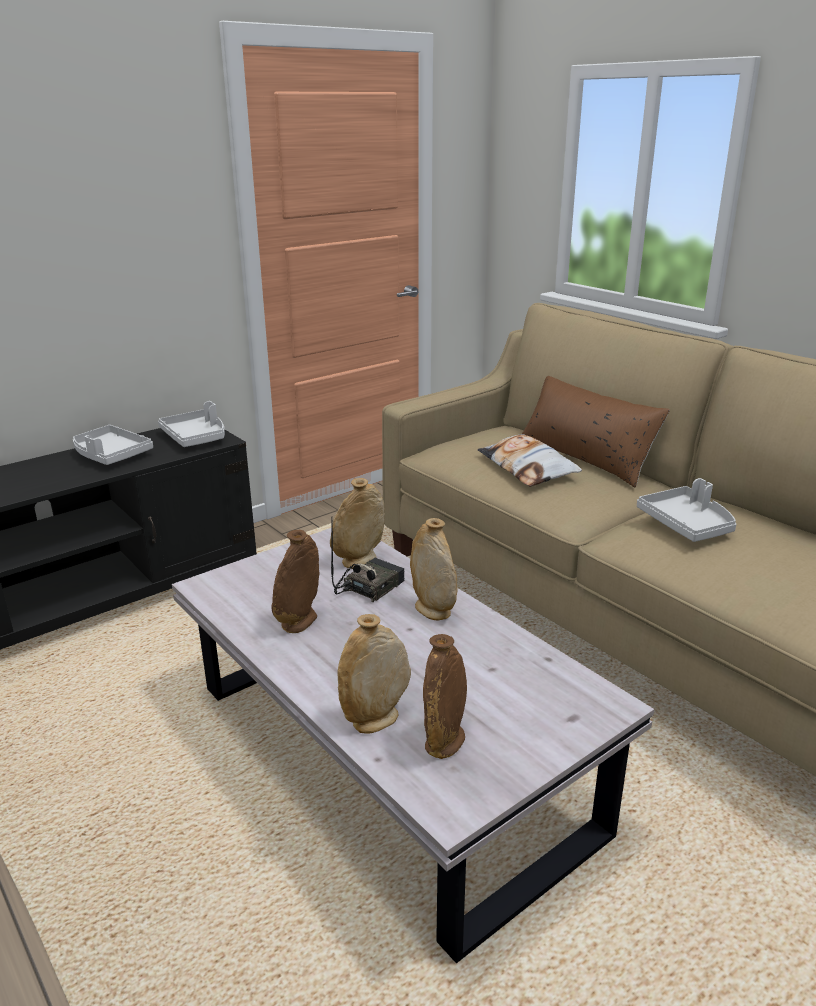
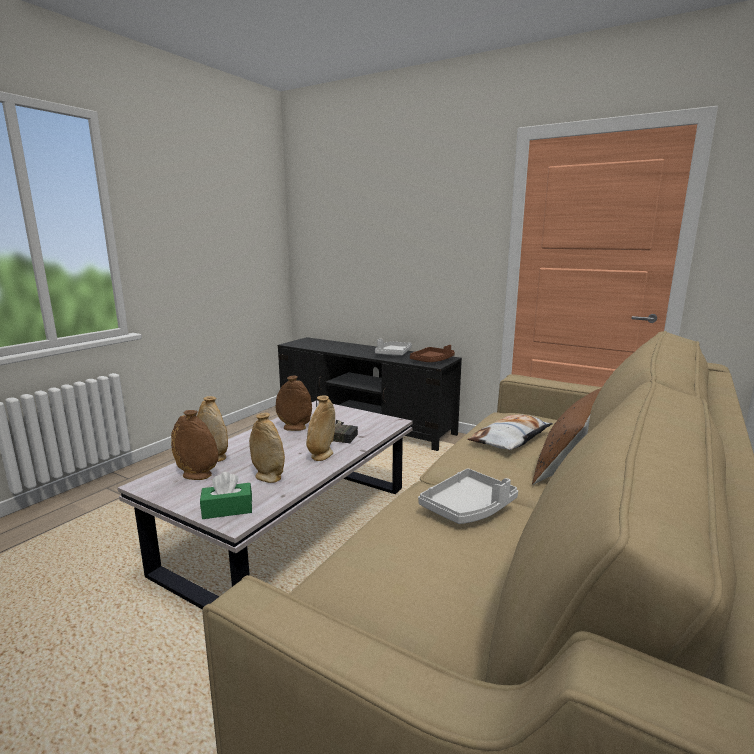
camera: 70 degrees right, 10 degrees down
(196, 437) = (432, 361): grey tray -> brown tray
(359, 561) = (365, 430): beige vase -> beige vase (268, 477)
(575, 711) = (227, 509): none -> green tissue box

